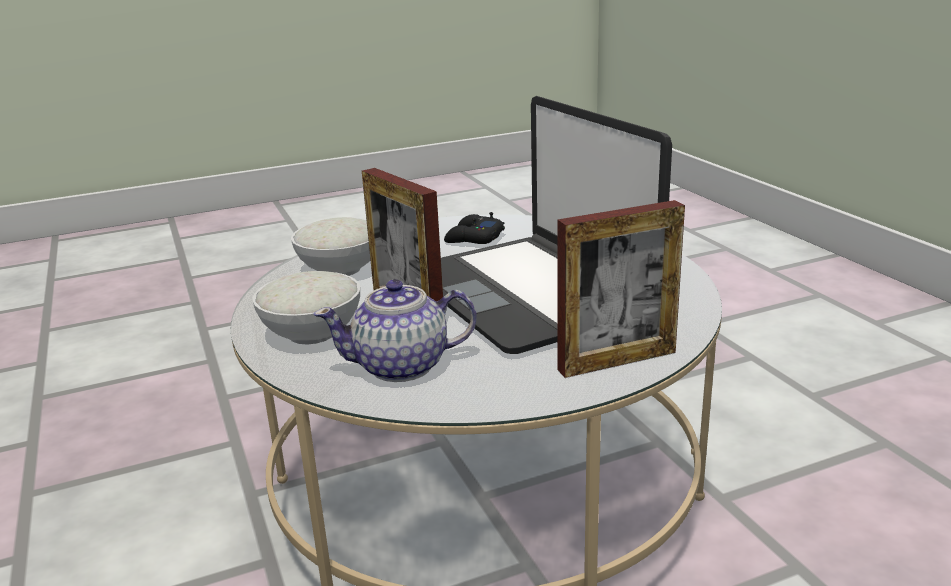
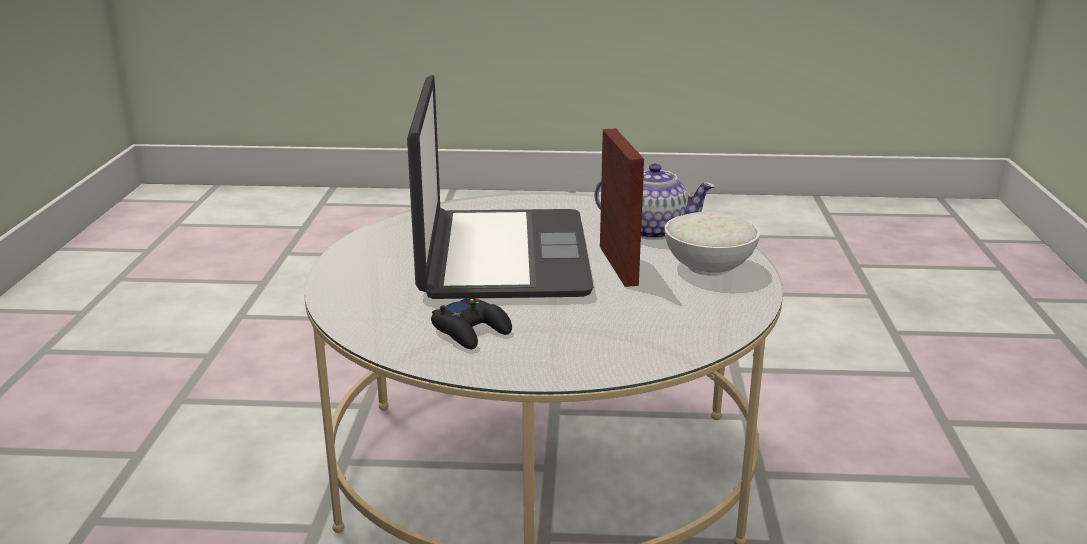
camera: 155 degrees left, 0 degrees up
(341, 270) = (653, 326): white bowl -> none
(617, 361) = (510, 204): picture frame -> none

